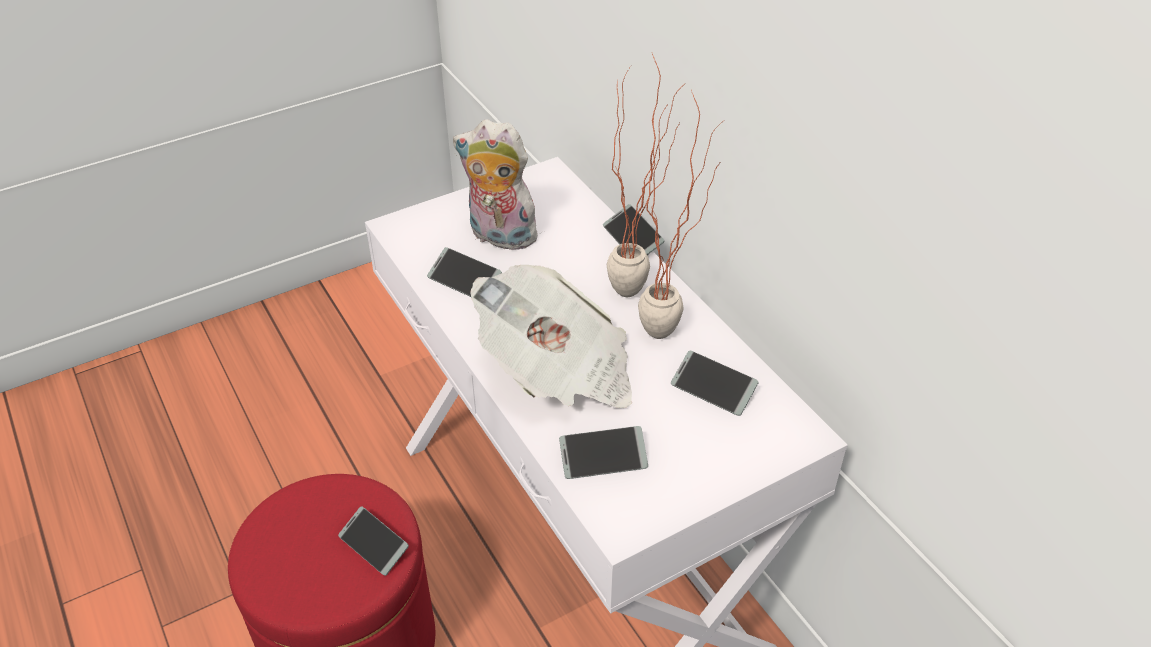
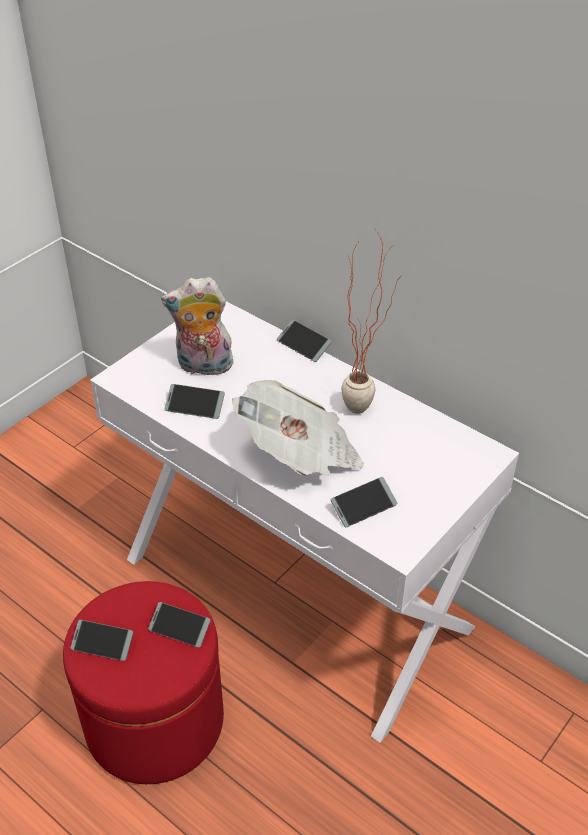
camera: 20 degrees left, 0 degrees up
(640, 291) = (329, 382): potted plant -> none
(713, 389) = (414, 439): phone -> phone (102, 644)

